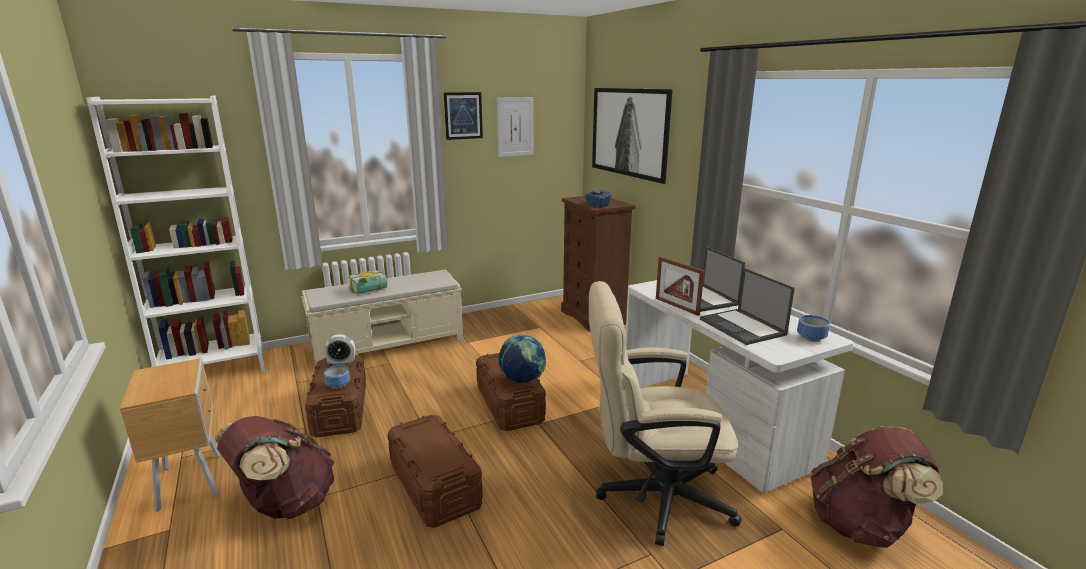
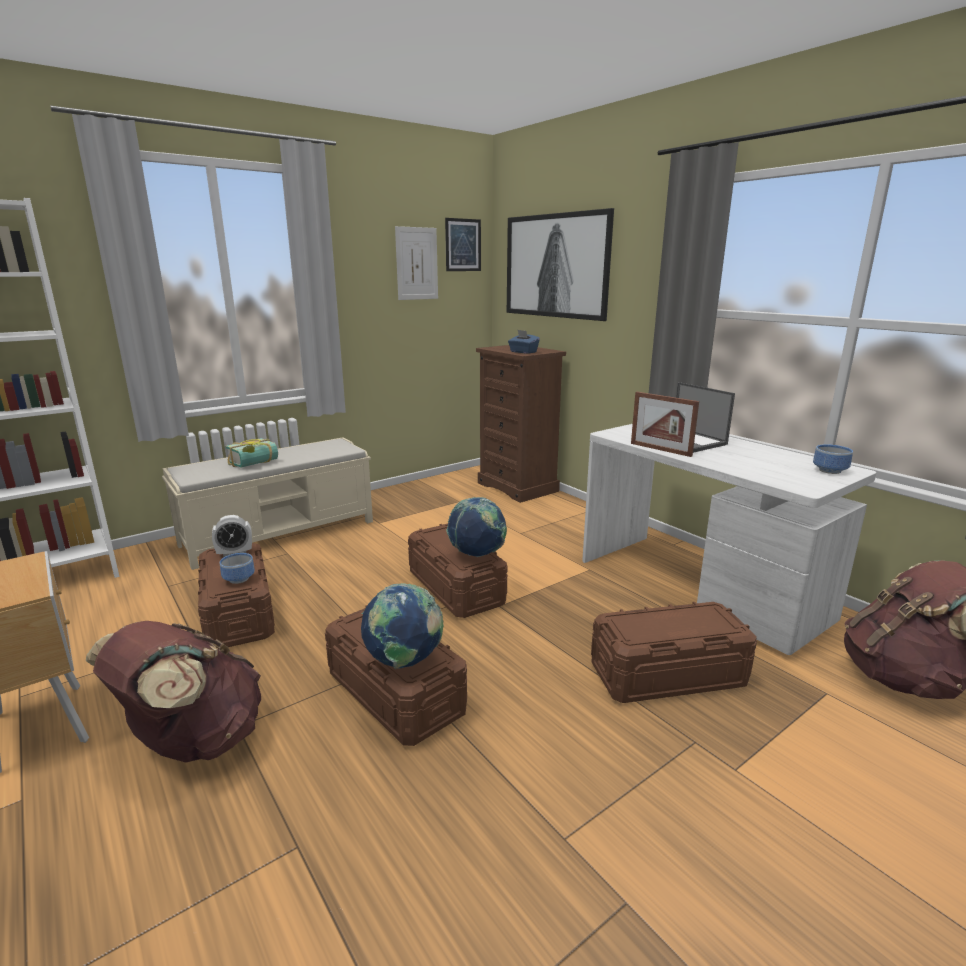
camera: 10 degrees left, 0 degrees up
(434, 463) = (404, 661): none -> globe
(463, 115) = (356, 247): picture -> picture (463, 245)
(652, 496) = (667, 674): beige office chair -> brown storage box
(743, 327) = (749, 465): laptop -> none

